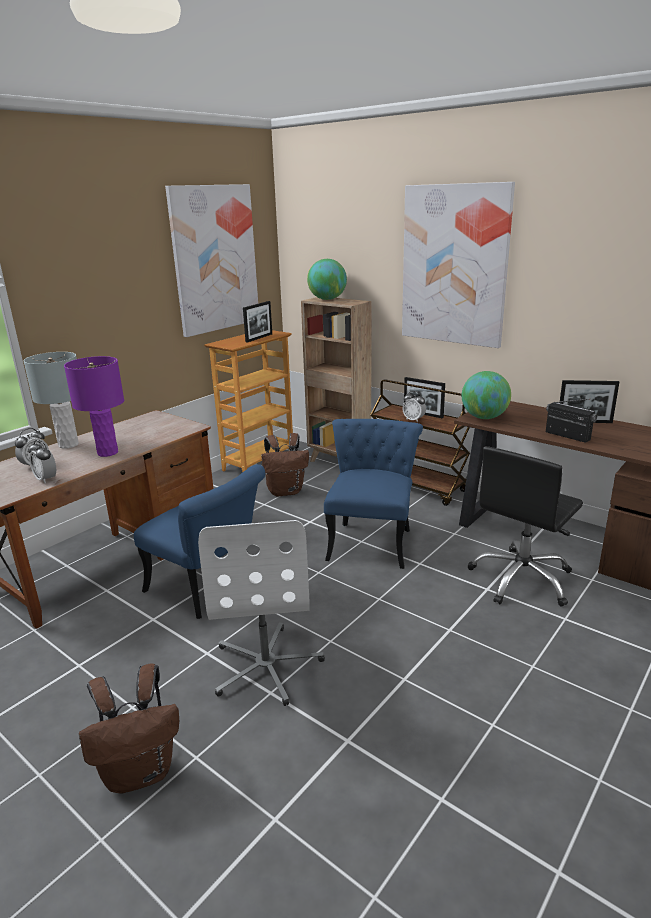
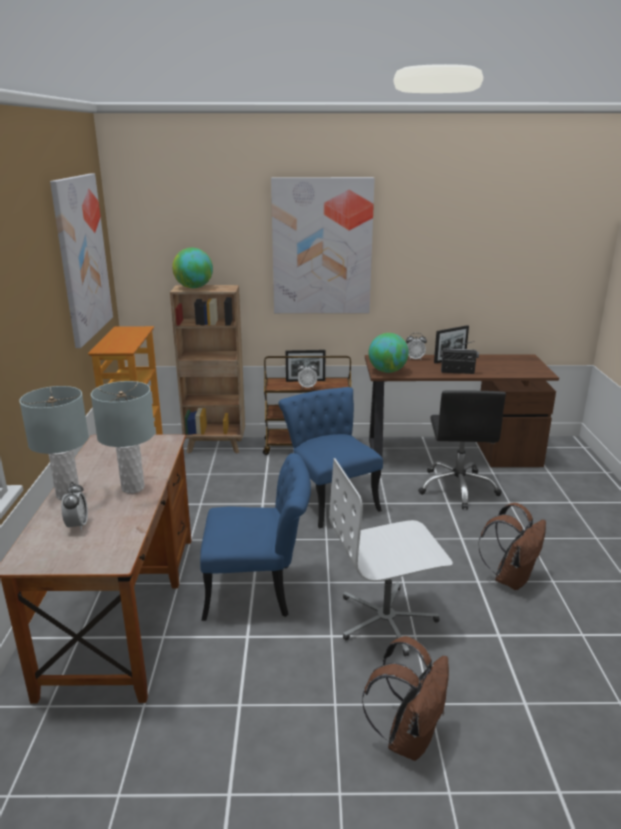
camera: 40 degrees left, 0 degrees up
(46, 479) = (121, 532): alarm clock -> alarm clock (415, 359)
(107, 452) = (132, 488): purple table lamp -> grey table lamp
(259, 338) = (133, 336): picture frame -> none
(267, 665) = (386, 620): white office chair -> white office chair turned 120 degrees clockwise
(286, 491) = (204, 486): brown backpack -> brown backpack (511, 578)

